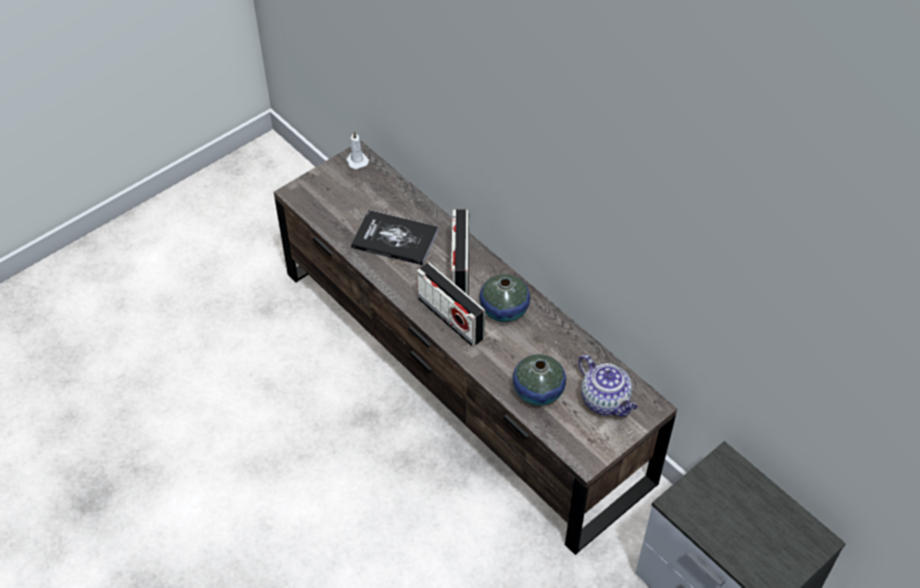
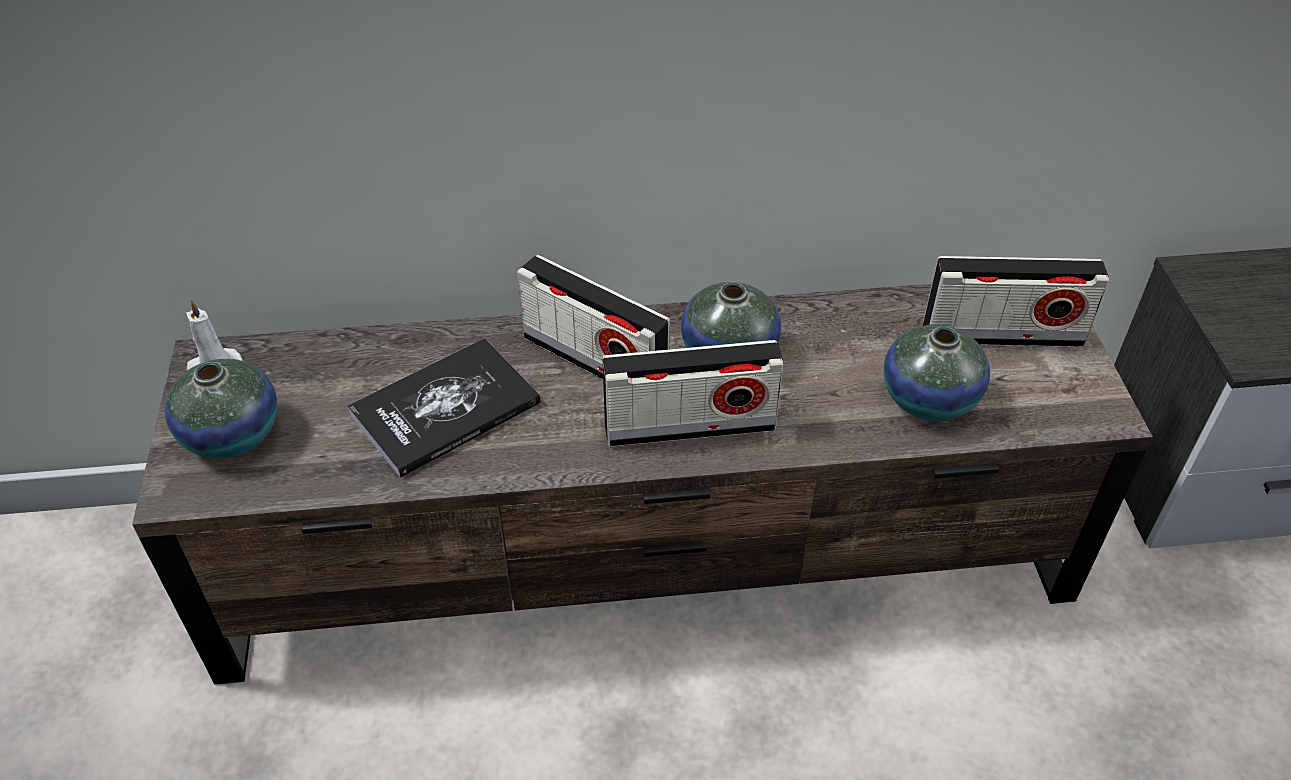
camera: 55 degrees left, 5 degrees down
(331, 188) = (232, 434): none -> vase
(606, 401) = (1002, 335): teapot -> radio

